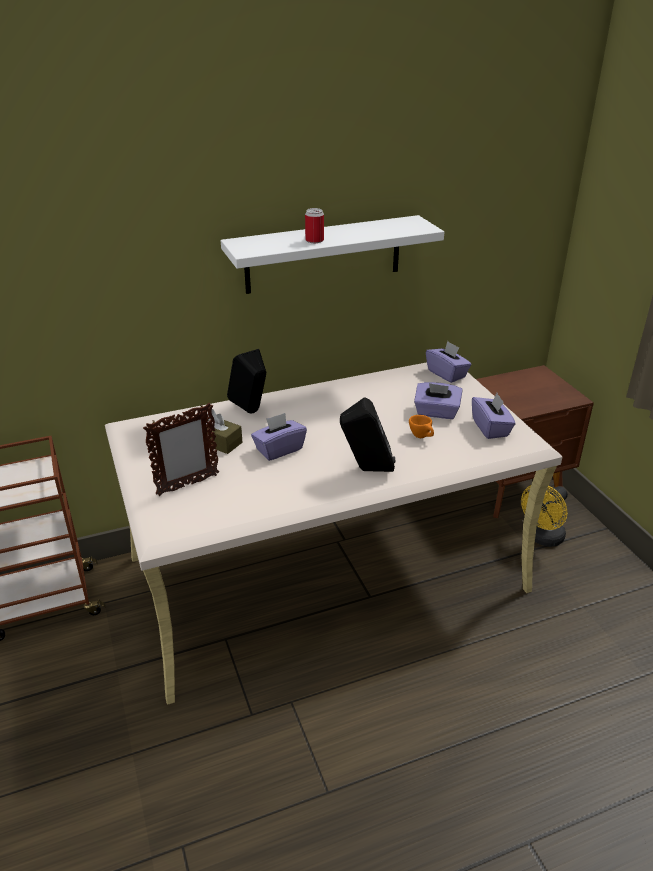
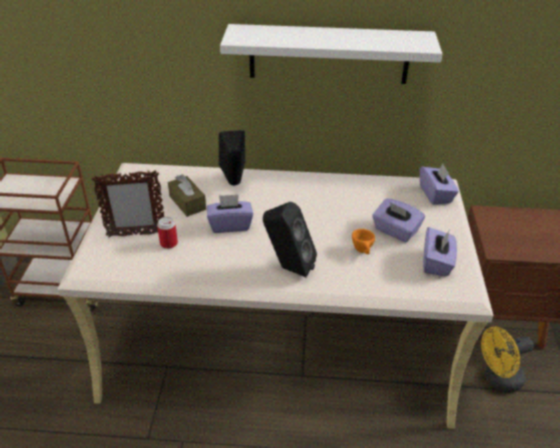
camera: 25 degrees right, 5 degrees up
(314, 240) = (306, 40): can -> can (169, 243)

